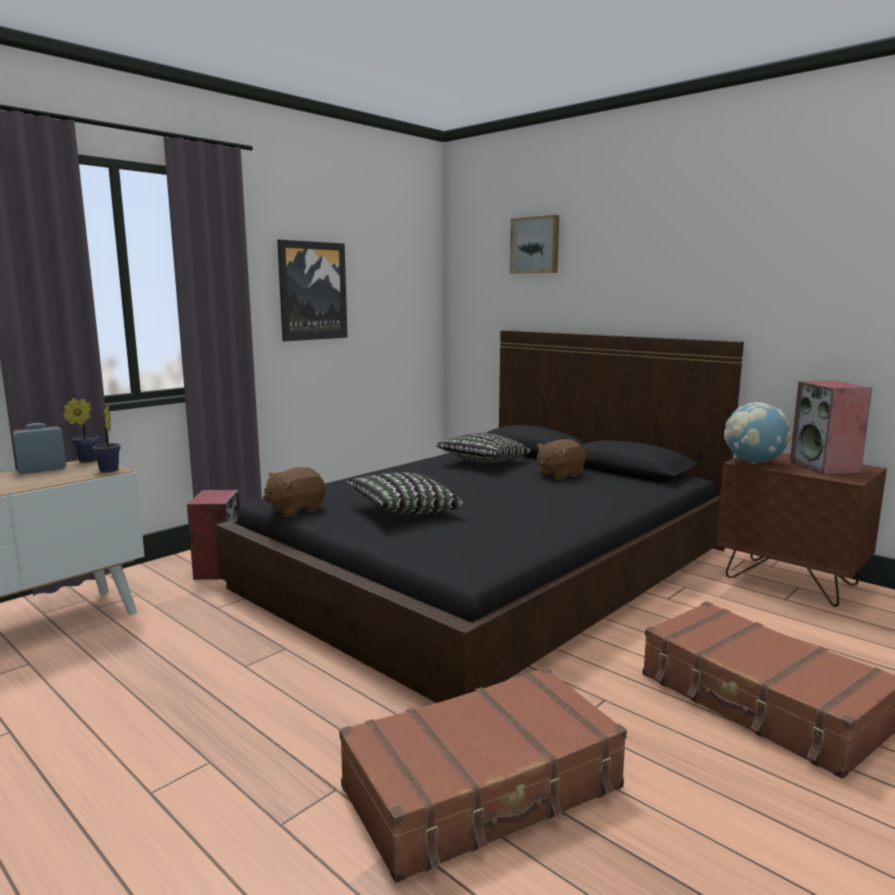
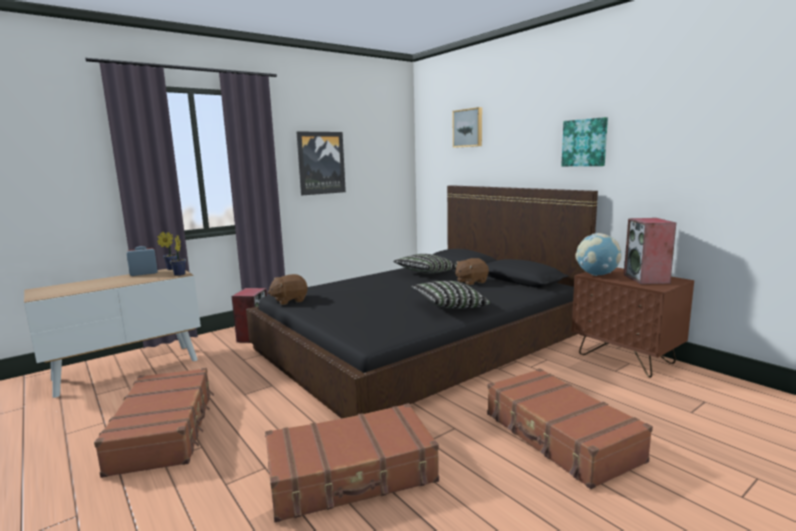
camera: 10 degrees right, 0 degrees up
(131, 738) = (165, 430): none -> brown suitcase
(404, 512) = (354, 303): pillow -> pillow (449, 307)
(724, 272) = (585, 143): none -> picture

